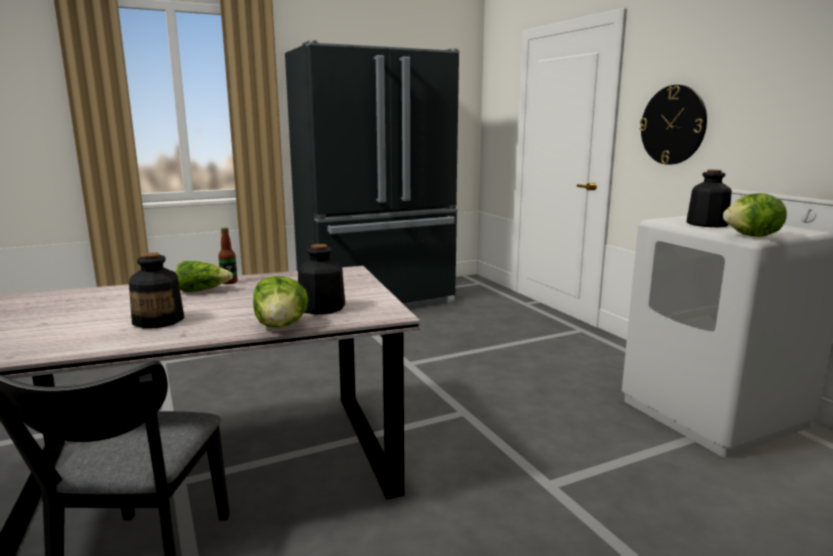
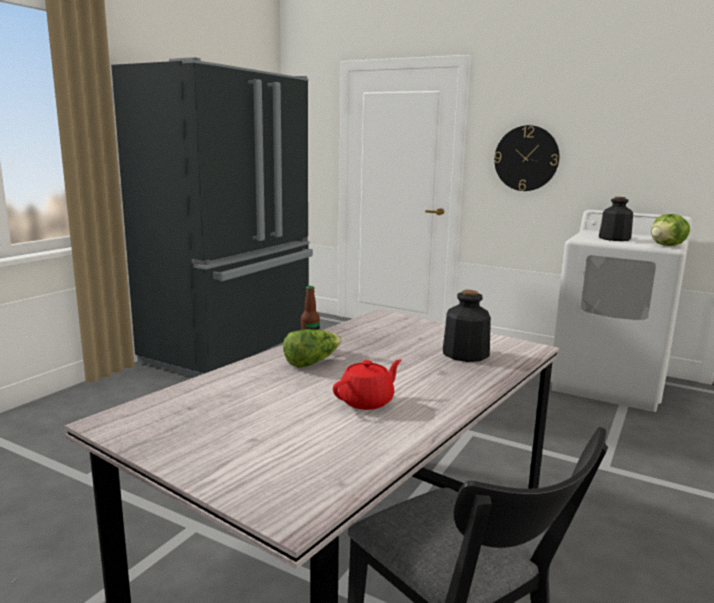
camera: 35 degrees left, 0 degrees up
(159, 320) = (367, 401): bottle -> red teapot
(281, 326) = (485, 377): lettuce -> none

